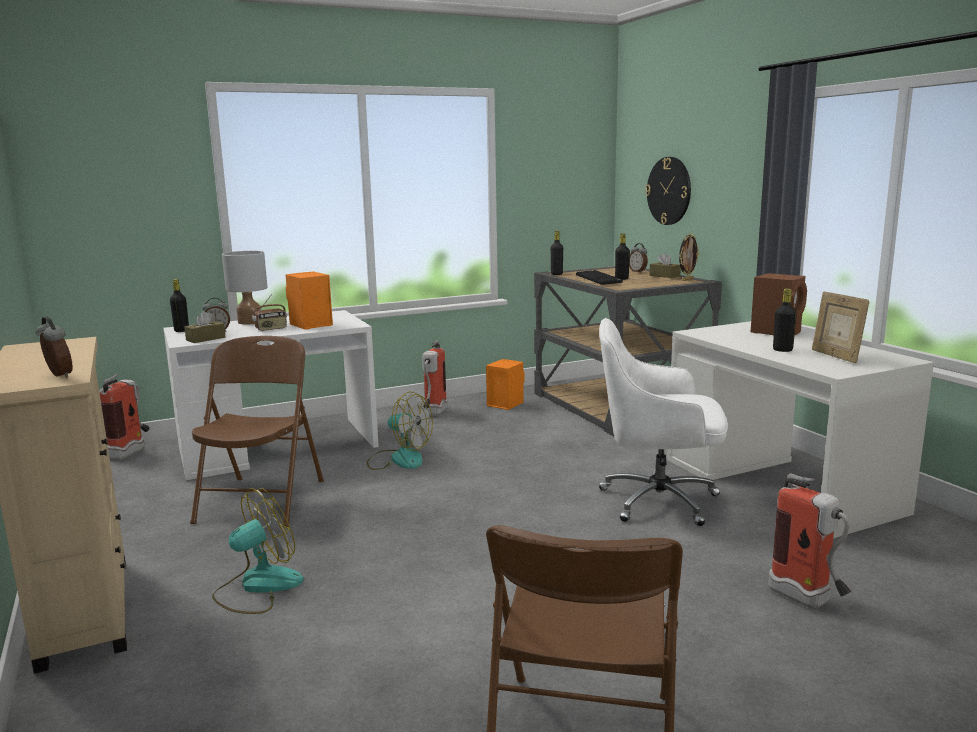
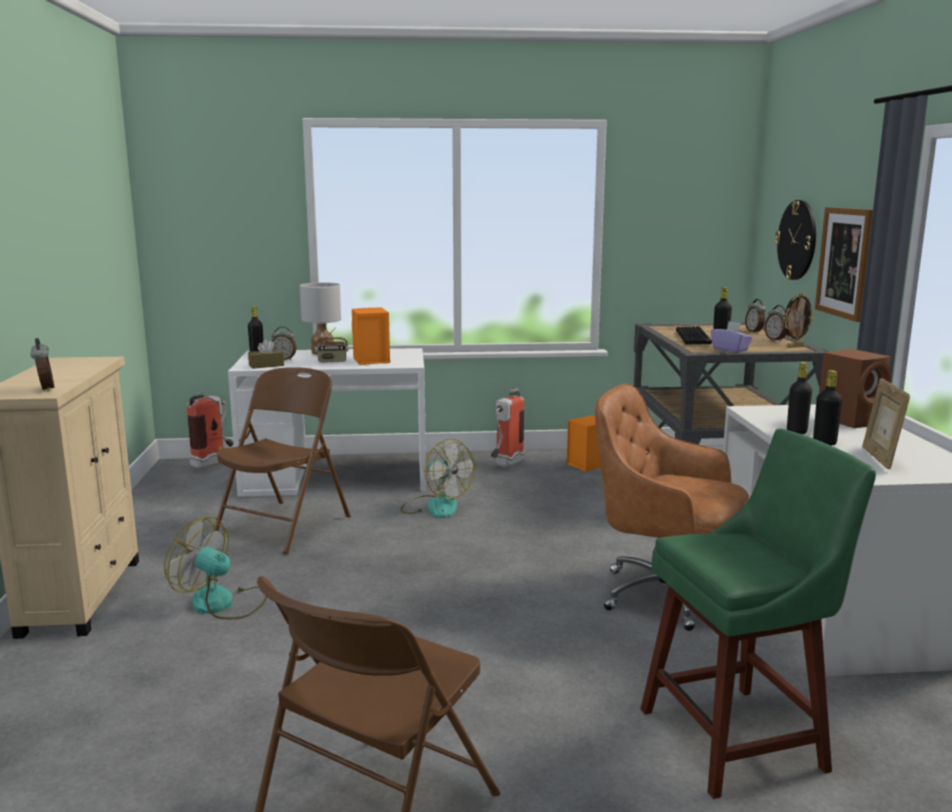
camera: 20 degrees right, 0 degrees up
(258, 587) = (222, 604): fan -> fan turned 135 degrees counterclockwise
(556, 274) = (656, 327): black bottle -> black bottle (796, 432)
(643, 285) = (730, 349): none -> purple tissue box
(658, 500) = (666, 594): white office chair -> brown office chair
(664, 276) = (776, 340): brown tissue box -> alarm clock
(725, 205) = (843, 262): none -> picture
(808, 601) = (740, 737): fire extinguisher -> green chair

